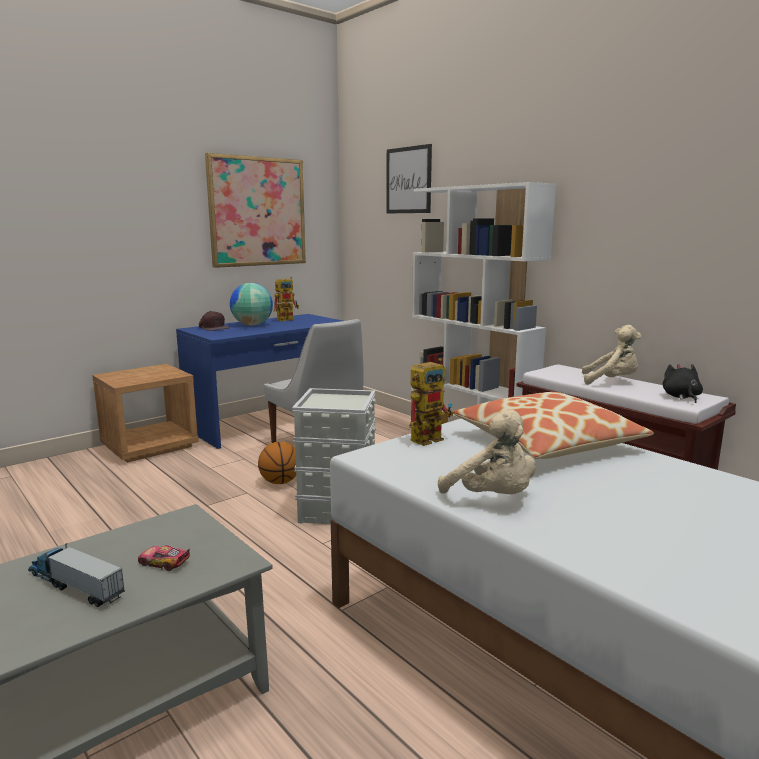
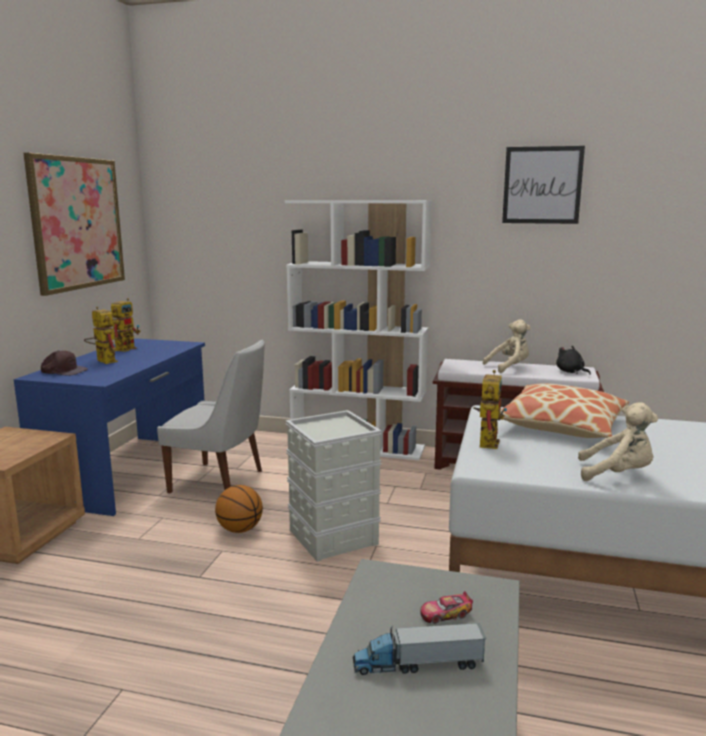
camera: 35 degrees left, 0 degrees up
(252, 325) = (103, 361): globe -> toy robot
(408, 180) = (251, 188): picture -> picture (542, 185)

